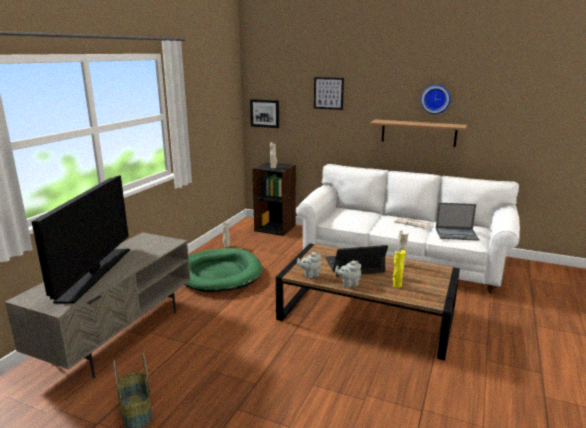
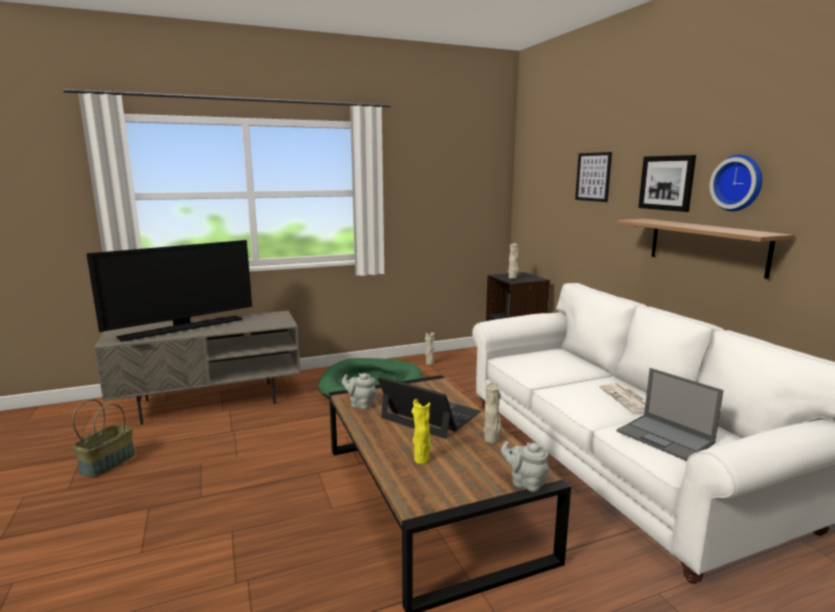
camera: 45 degrees right, 5 degrees down
(265, 113) = (530, 206): picture -> picture (667, 183)
(348, 284) = (374, 431): grey teapot -> grey teapot (525, 482)

